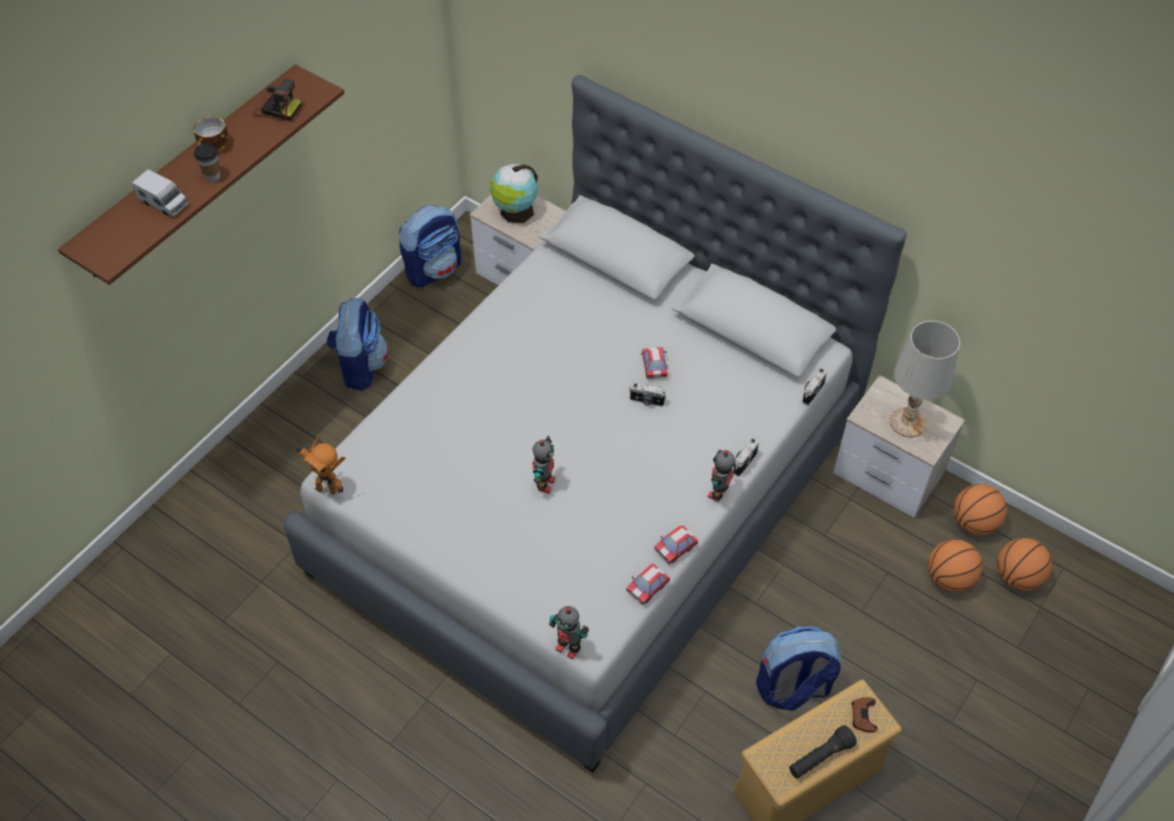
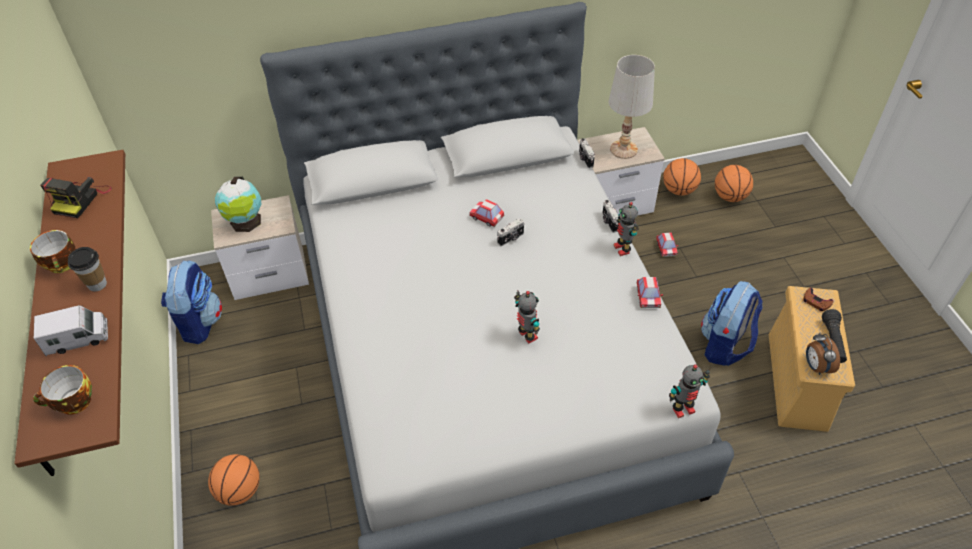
camera: 50 degrees left, 5 degrees down
(116, 240) = (73, 403): none -> cup
(276, 108) = (81, 199): camera -> camera turned 135 degrees clockwise
(327, 488) = (393, 481): toy robot -> none
(360, 366) = (228, 424): backpack -> none
(648, 587) = (667, 332): toy car -> toy car (666, 249)
(771, 757) = (816, 366): none -> alarm clock
(949, 578) = (707, 224): basketball -> basketball (240, 491)

